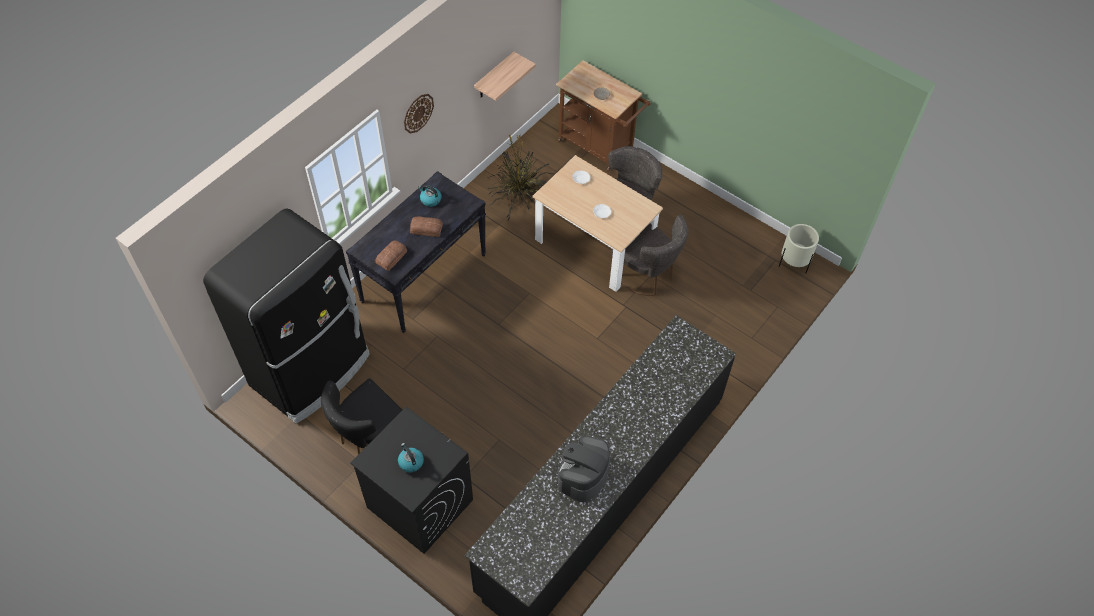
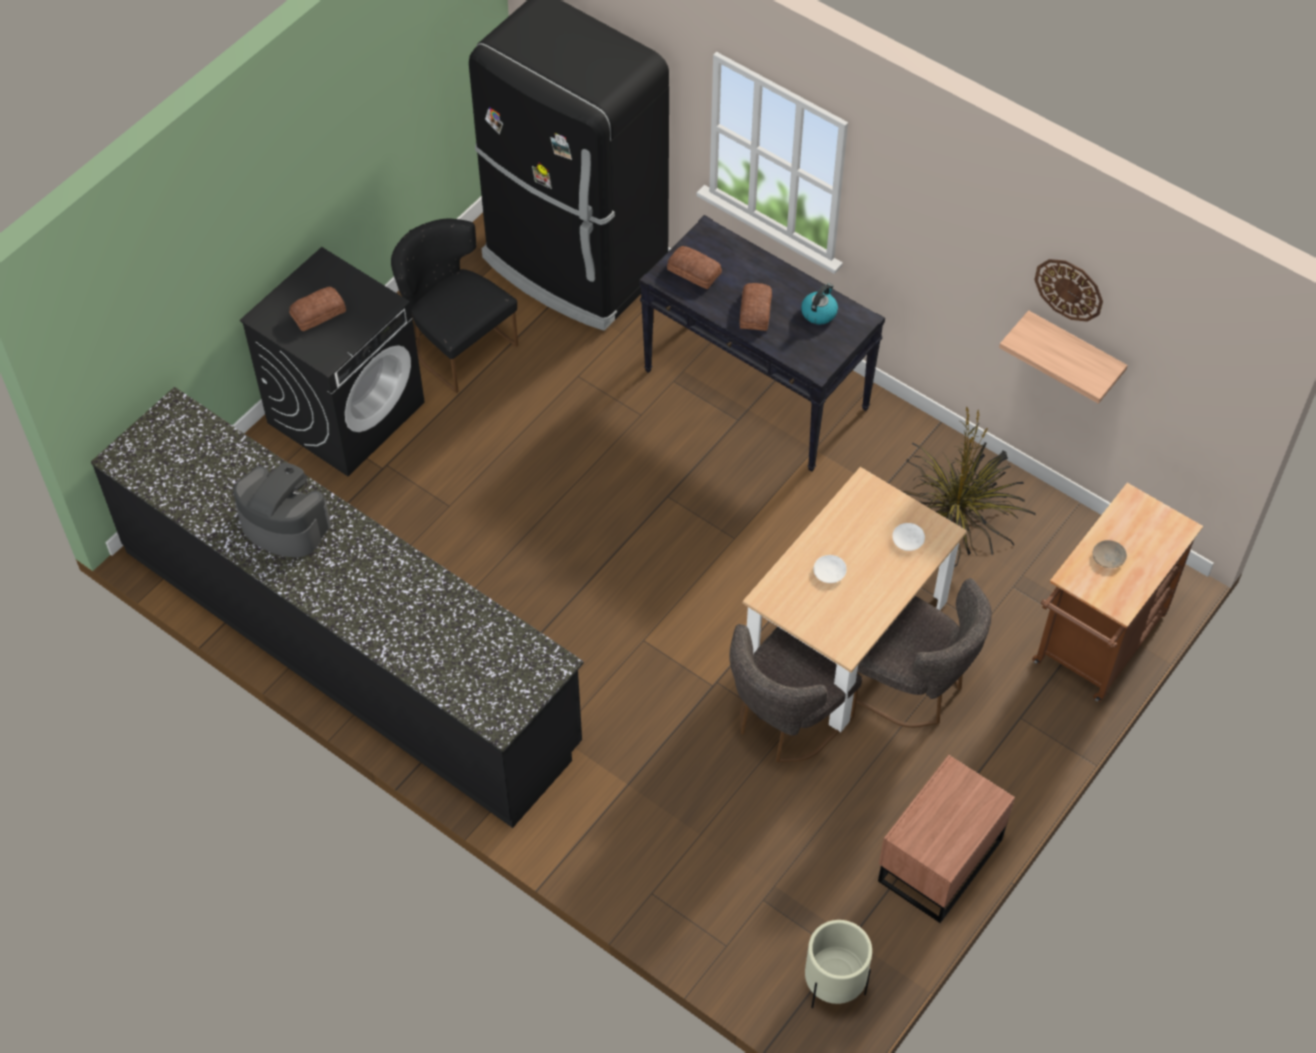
camera: 90 degrees right, 0 degrees up
(410, 462) = (317, 312): kettle -> bread
(418, 113) = (911, 215): wall clock -> wall clock (1069, 289)
(722, 219) = (937, 860): none -> brown nightstand

